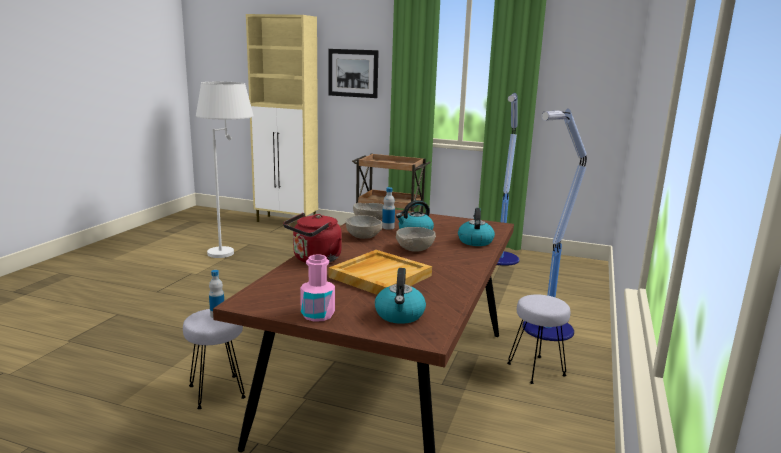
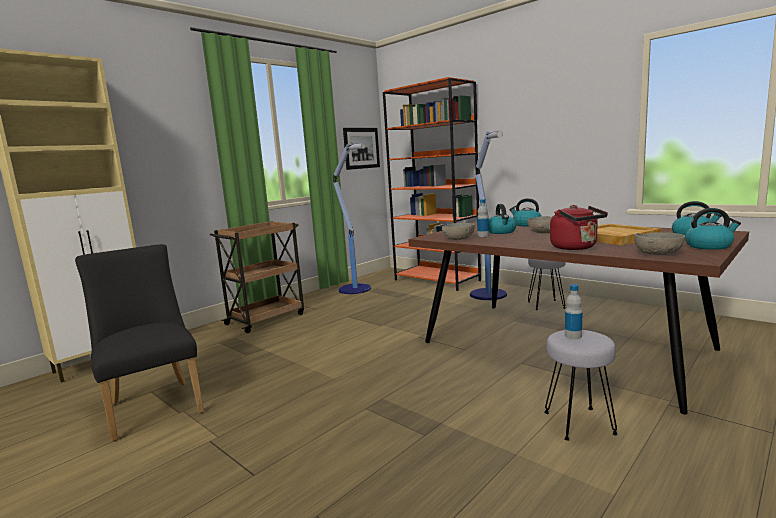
camera: 65 degrees left, 5 degrees down
(231, 249) = (154, 405): white floor lamp -> black chair
(318, 315) = (709, 246): pink bottle -> kettle
(353, 73) = (157, 141): picture -> picture (361, 148)
(364, 236) = (508, 240): grey bowl -> grey bowl (657, 253)
(578, 293) = (437, 280): none -> orange bookcase

